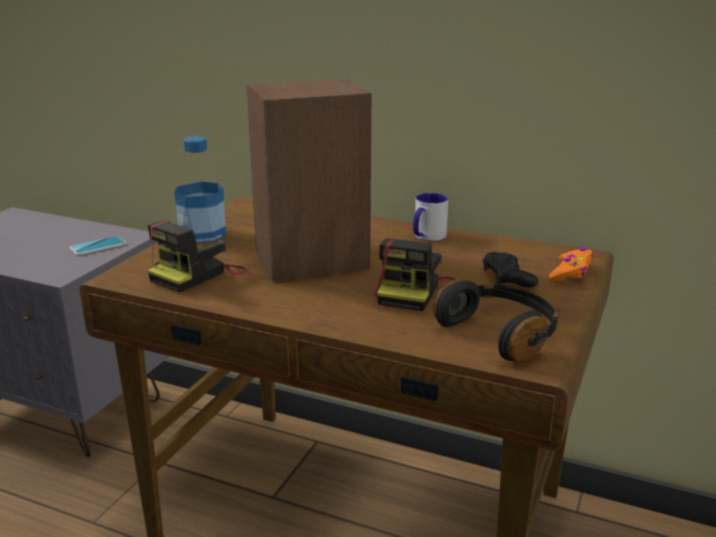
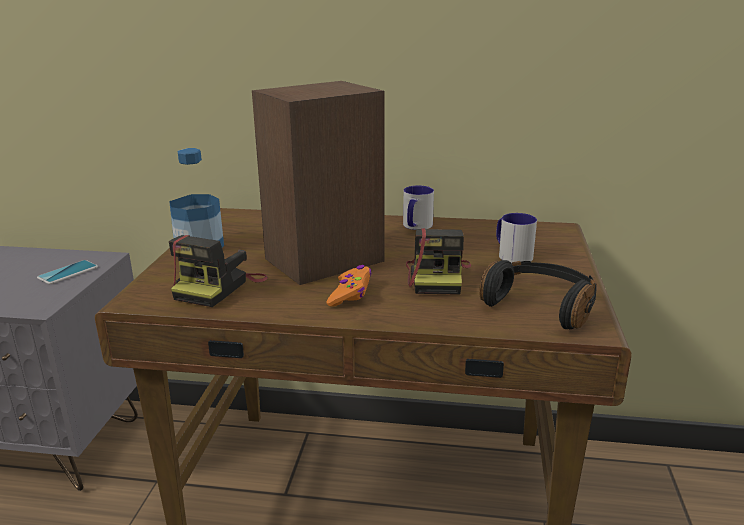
camera: 15 degrees left, 0 degrees up
(508, 277) = (511, 254): black game controller -> mug
(570, 272) = (559, 244): orange game controller -> orange game controller (350, 293)

